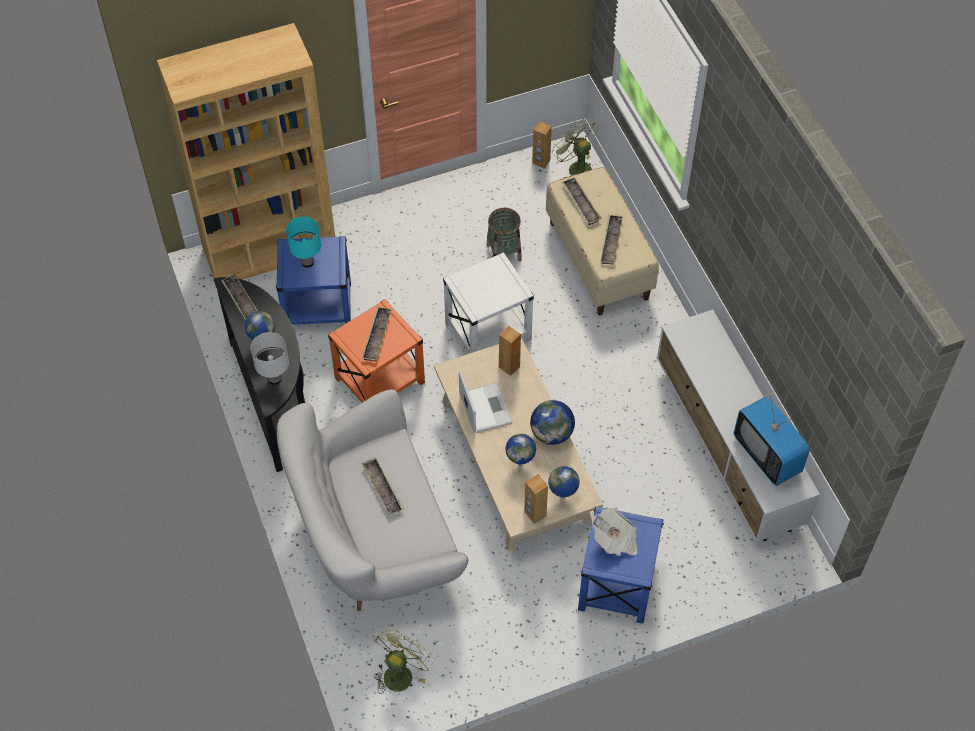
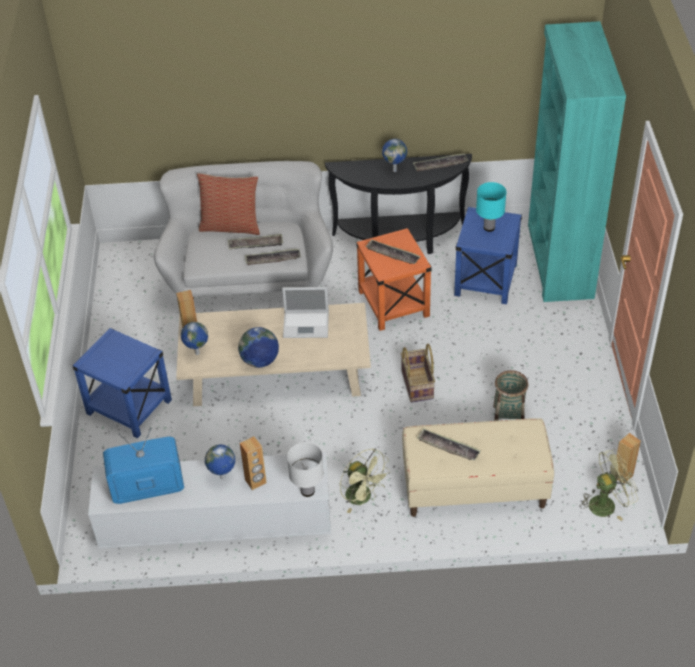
camera: 110 degrees right, 10 degrees down
(270, 250) = (559, 261): brown bookcase -> turquoise bookcase
(274, 378) = (358, 171): white table lamp -> white table lamp (308, 491)
(355, 527) = (231, 226): none -> pillow
(400, 671) = (133, 269): green fan -> green fan (363, 498)
(488, 331) = (418, 384): white side table -> basket
(509, 366) = (341, 349): brown speaker -> brown speaker (255, 481)
(520, 463) = (241, 334): globe -> globe (223, 478)
(581, 203) = (506, 437): tray -> tray (273, 259)
(615, 540) = (125, 354): newspaper -> none

